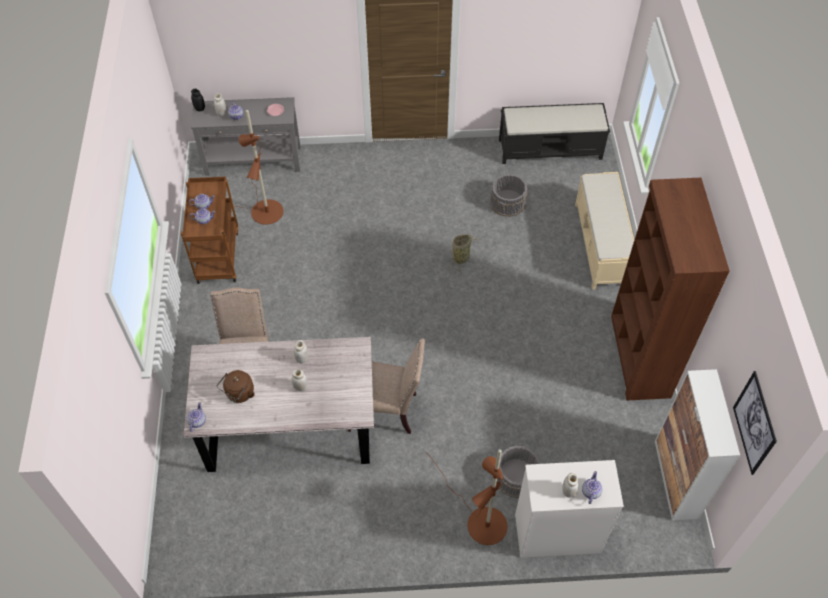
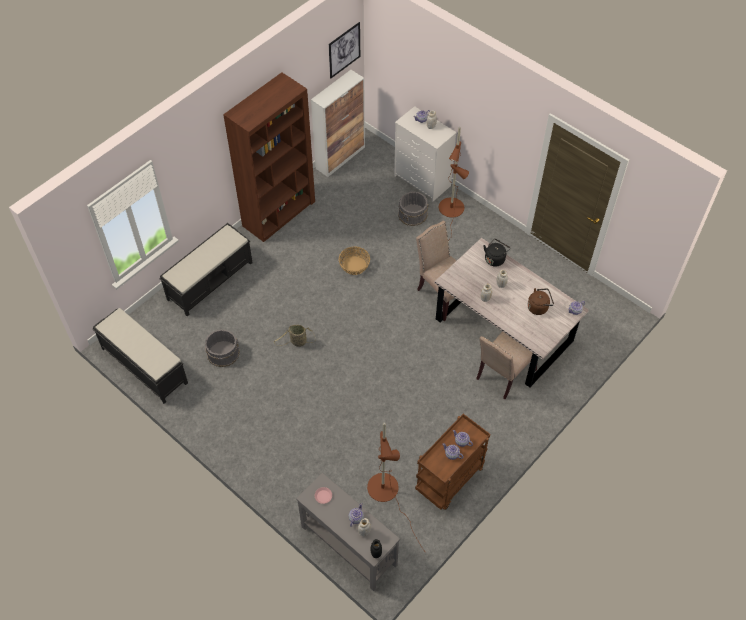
camera: 135 degrees left, 0 degrees up
(334, 412) = (495, 258): none -> black kettle
(502, 366) = (354, 265): none -> basket
(601, 245) = (210, 280): beige bench -> black bench

